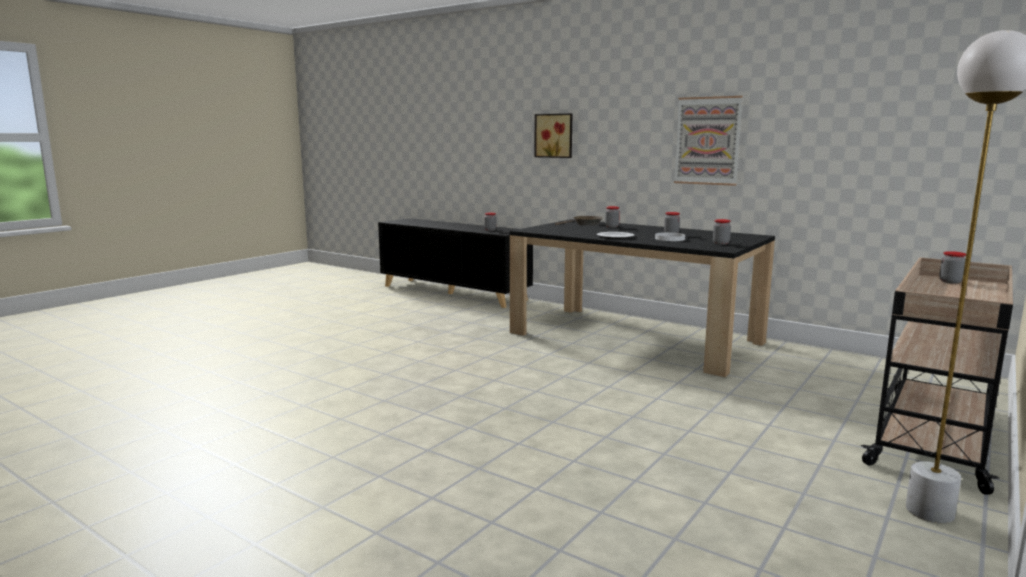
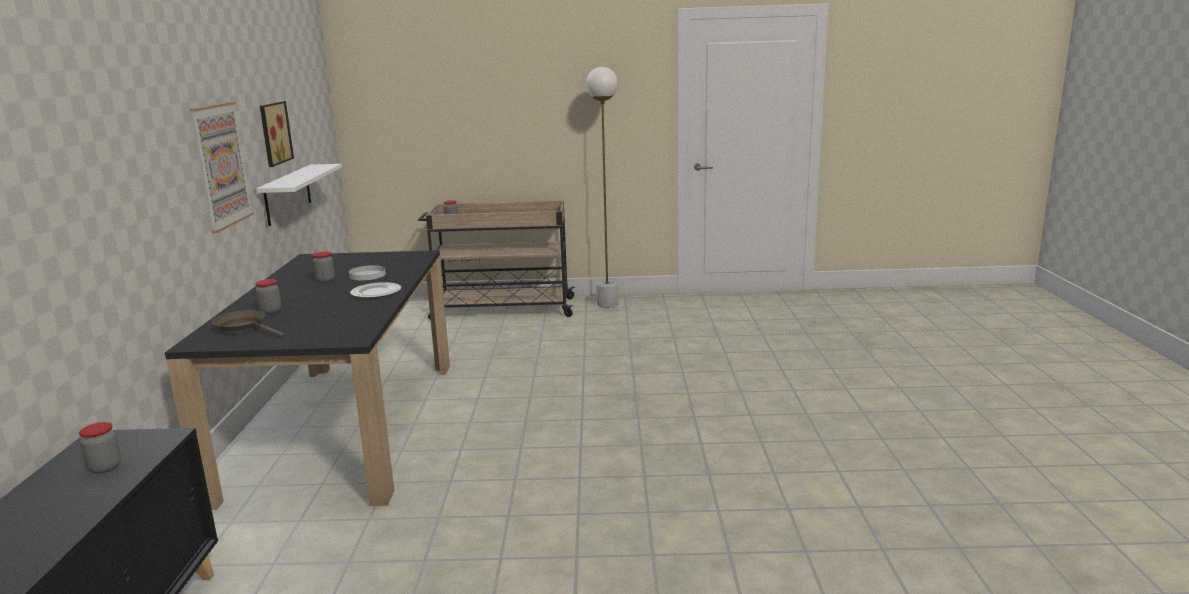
camera: 125 degrees left, 5 degrees up
(554, 135) = (62, 209): picture -> picture (273, 133)
(721, 243) = (383, 259): jar -> none
(826, 189) = (287, 194): none -> white shelf

